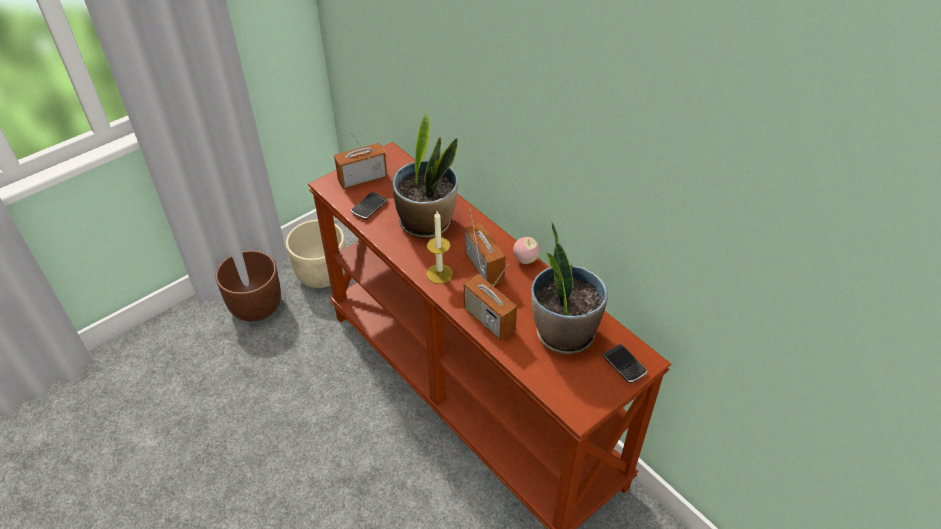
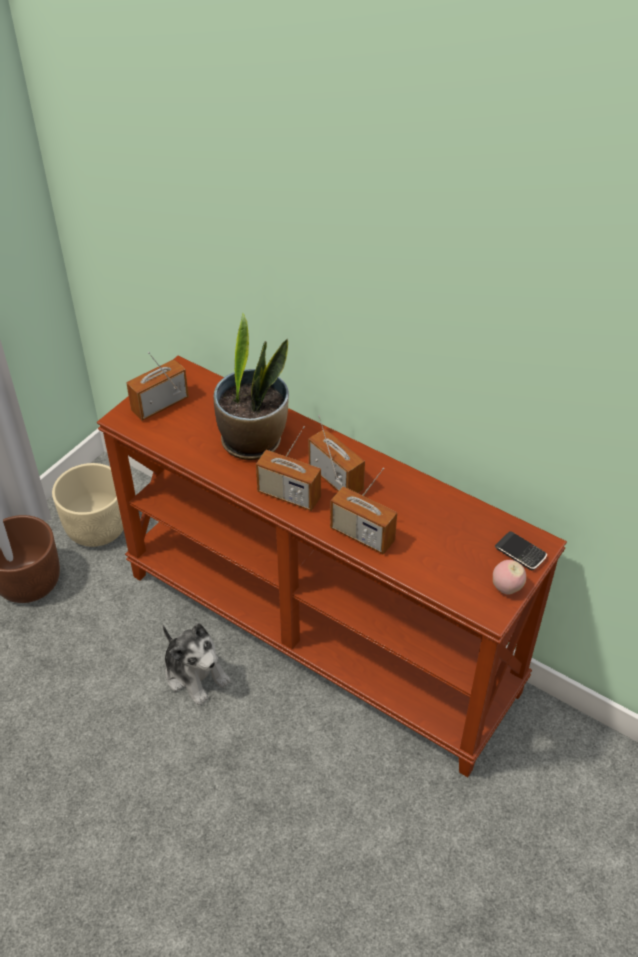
camera: 15 degrees left, 0 degrees up
(359, 408) = (195, 673): none -> plush toy
(369, 207) = (181, 436): phone -> none
(439, 274) = (289, 495): candle -> radio
(525, 260) = (377, 462): apple -> apple (506, 588)
(563, 333) = (446, 532): potted plant -> none

